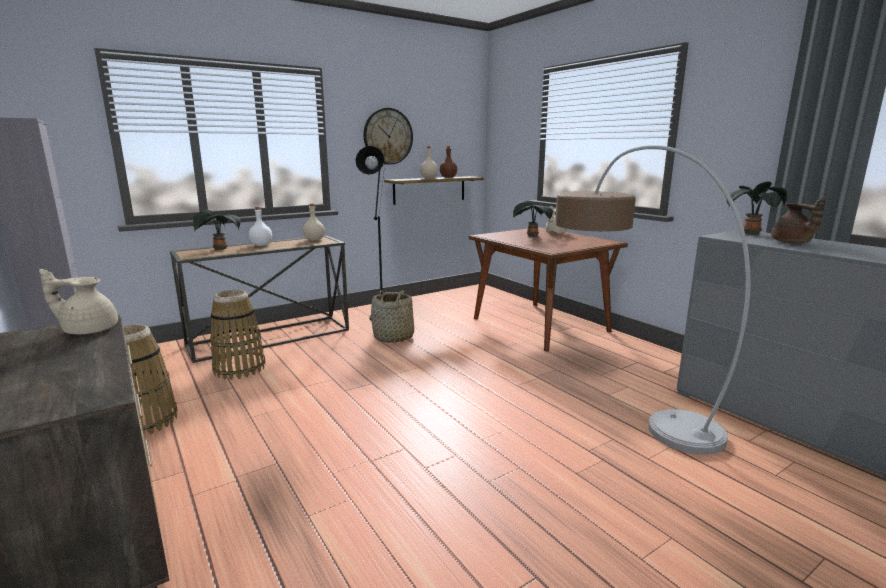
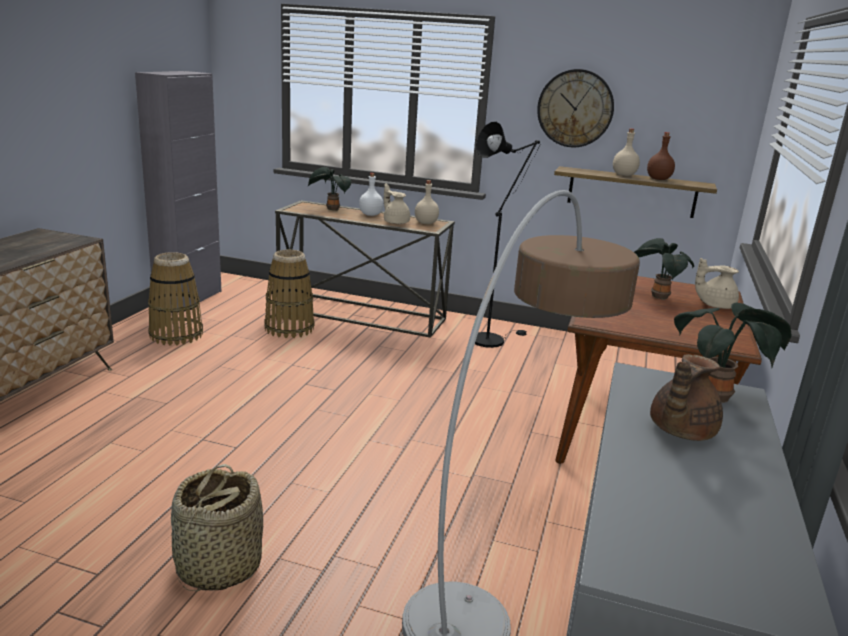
camera: 50 degrees right, 5 degrees up
(89, 330) = (64, 242): beige teapot -> beige teapot (395, 222)
(393, 337) = (448, 363): basket -> basket (218, 566)

